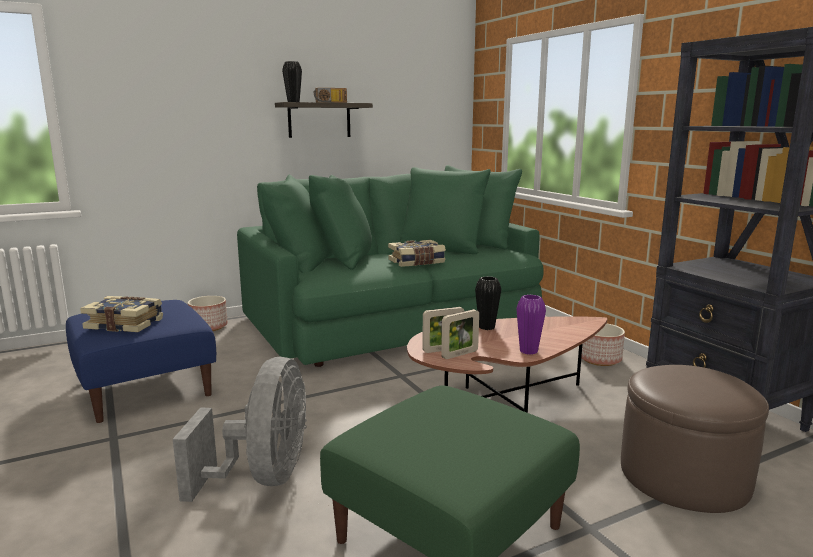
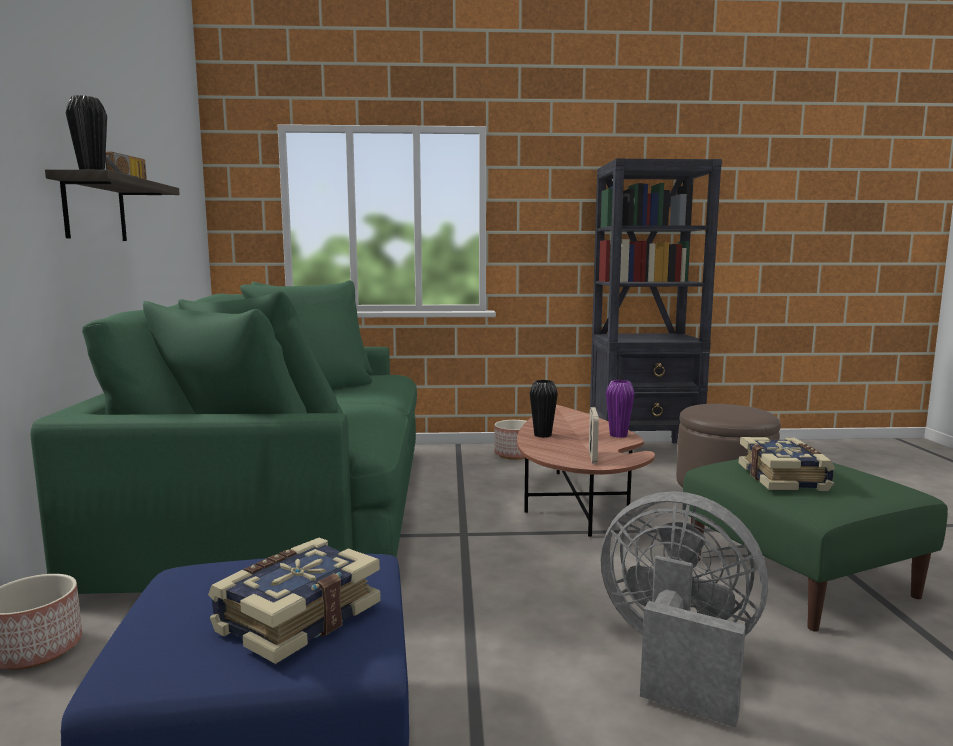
camera: 65 degrees left, 5 degrees down
(417, 262) = (367, 401): book -> book (784, 478)
(460, 354) = (610, 454): picture frame -> none

